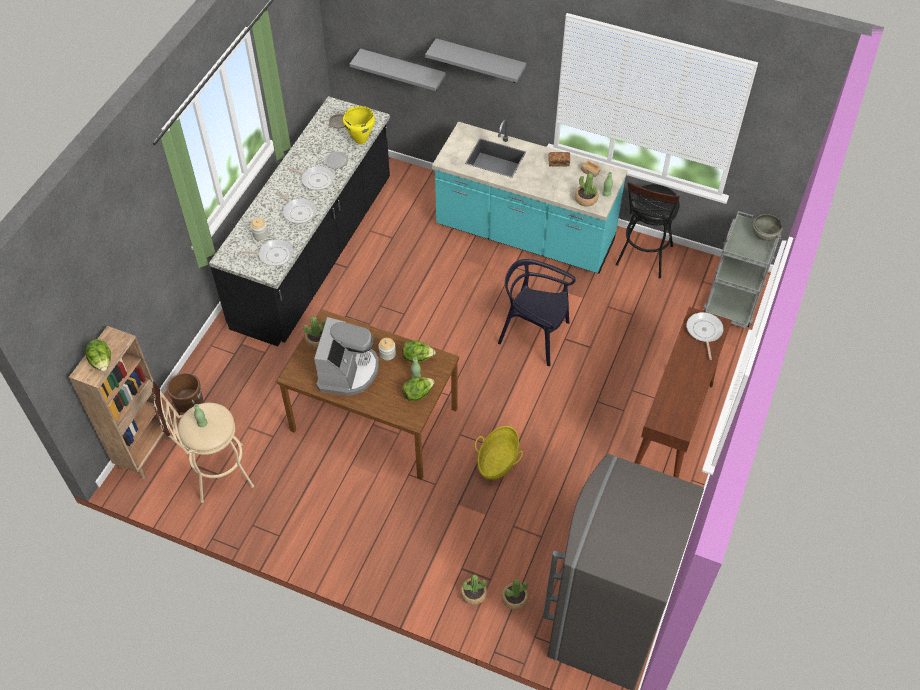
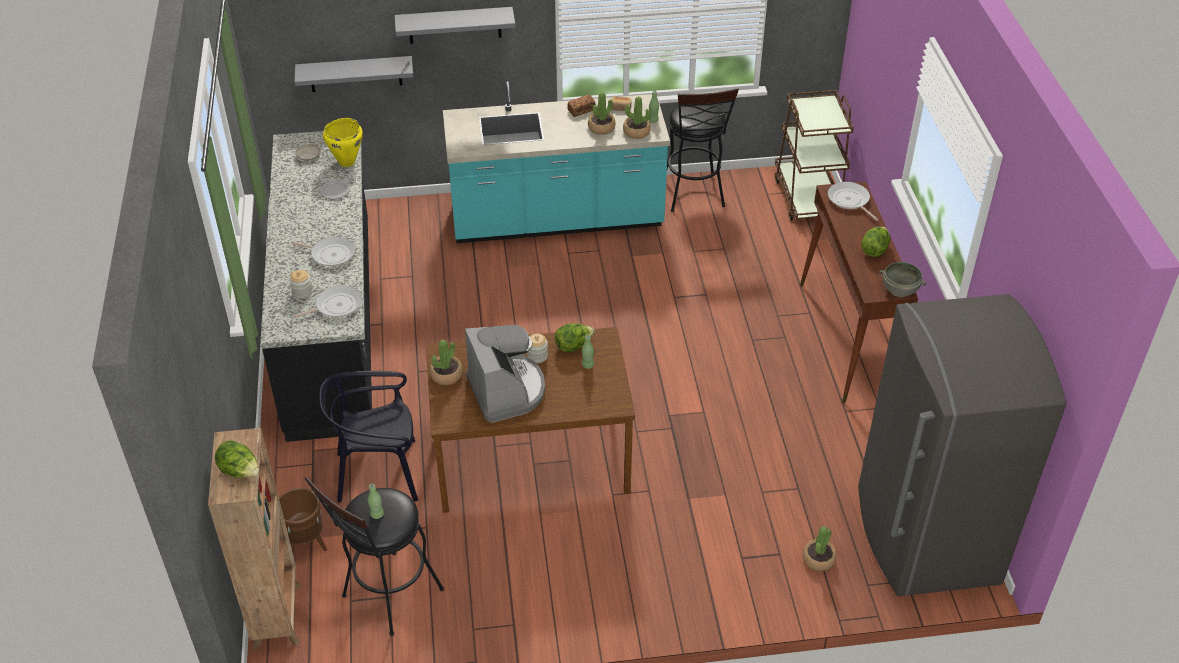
camera: 30 degrees left, 10 degrees down
(215, 475) = (387, 598): beige stool -> black stool
(316, 180) = (325, 217): frying pan -> none
(418, 394) = (602, 379): lettuce -> lettuce (874, 250)
(473, 594) = (773, 576): potted plant -> potted plant (601, 128)
(498, 461) = (697, 438): basket -> none
(534, 335) = (640, 307): black chair -> black chair (379, 473)
(733, 298) = (808, 197): grey cart -> brown cart
(764, 235) = (826, 106): grey bowl -> grey bowl (899, 290)

